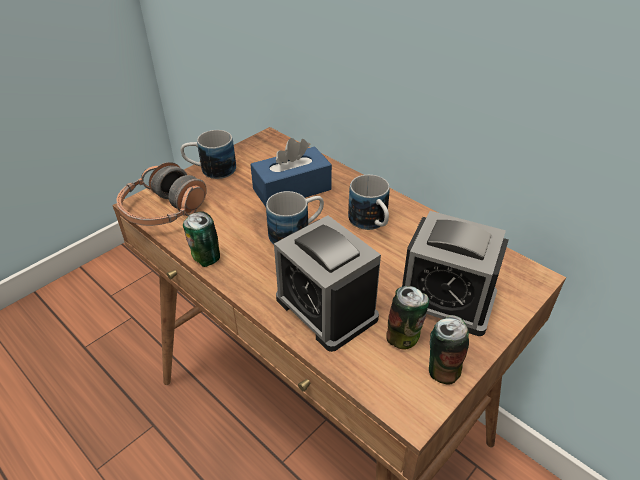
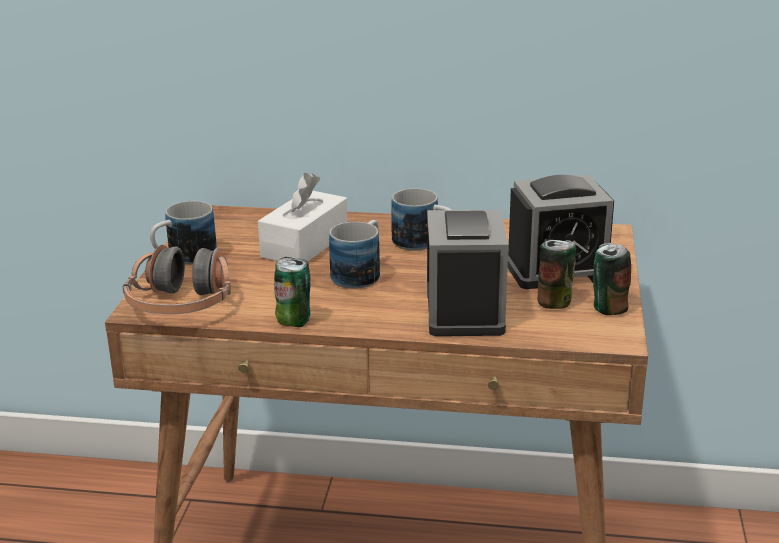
camera: 35 degrees left, 15 degrees down
(292, 189) = (305, 245): blue tissue box -> white tissue box
(326, 308) = (464, 310): alarm clock -> alarm clock turned 105 degrees counterclockwise

